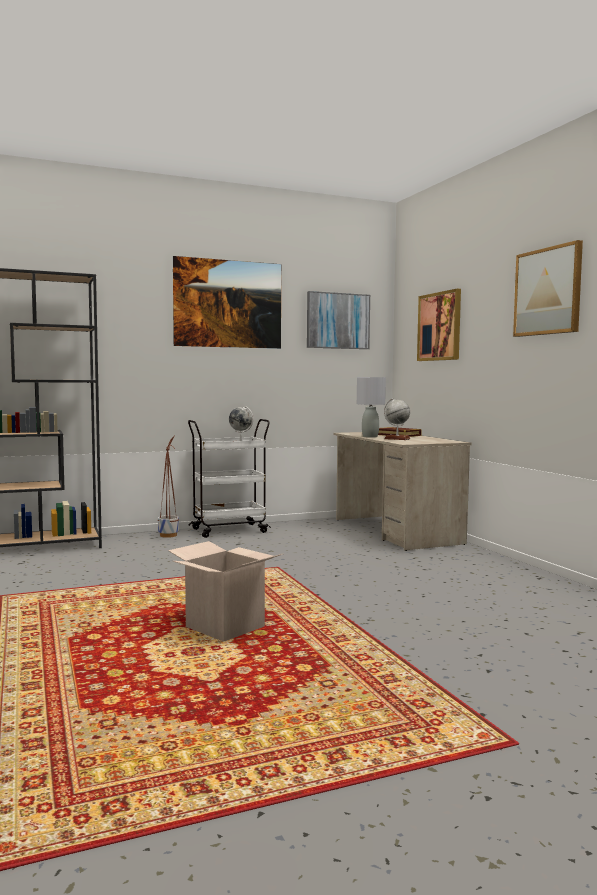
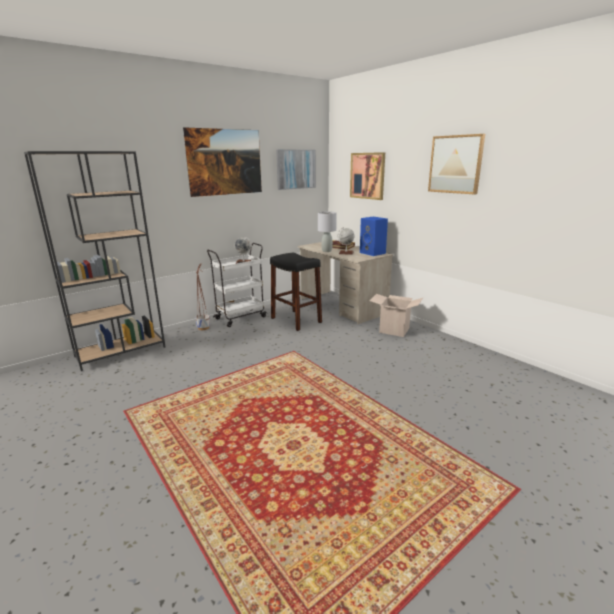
camera: 15 degrees left, 15 degrees up
(225, 628) = (298, 417): cardboard box -> cardboard box (394, 330)
(309, 539) = (296, 320): none -> black stool
(440, 440) = (373, 253): none -> blue speaker

